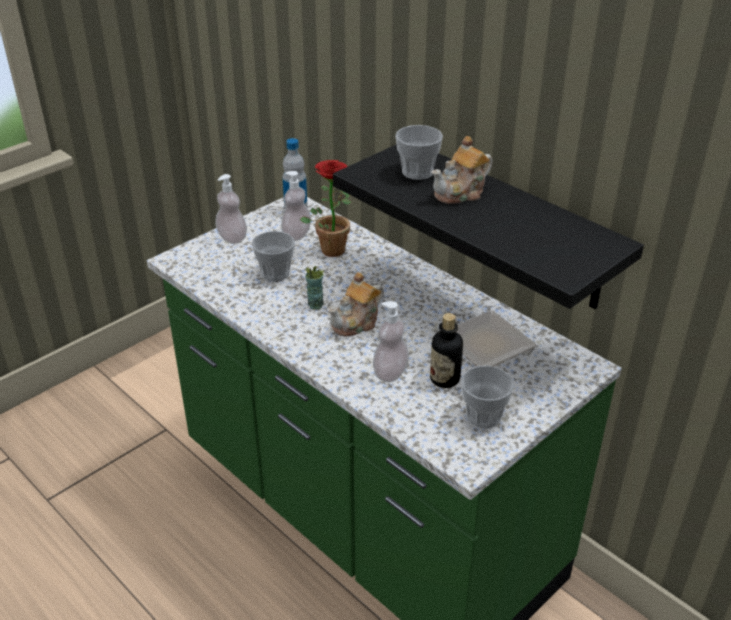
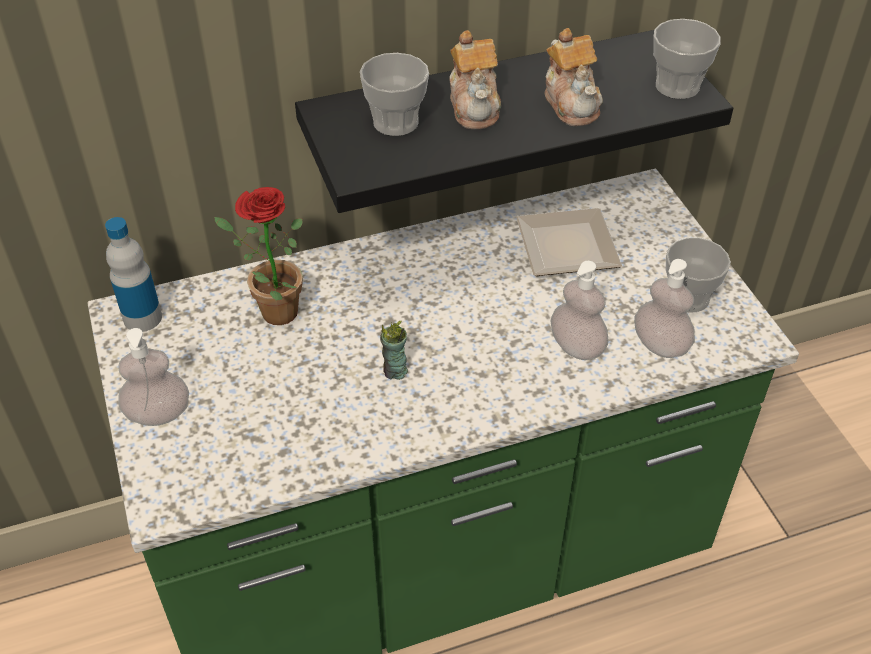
camera: 65 degrees left, 10 degrees up
(275, 273) = (291, 391): cup -> cup (677, 86)
(296, 234) = (210, 337): soap dispenser -> soap dispenser (660, 345)
(357, 323) = (461, 343): teapot -> teapot (572, 103)
(444, 379) = (611, 304): bottle -> none

